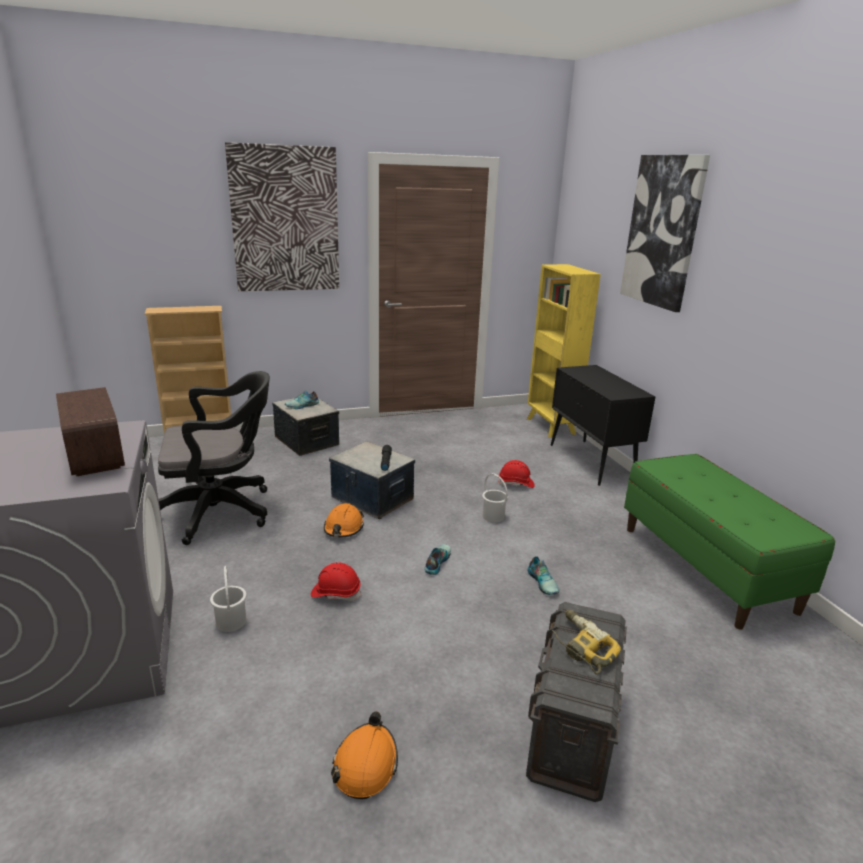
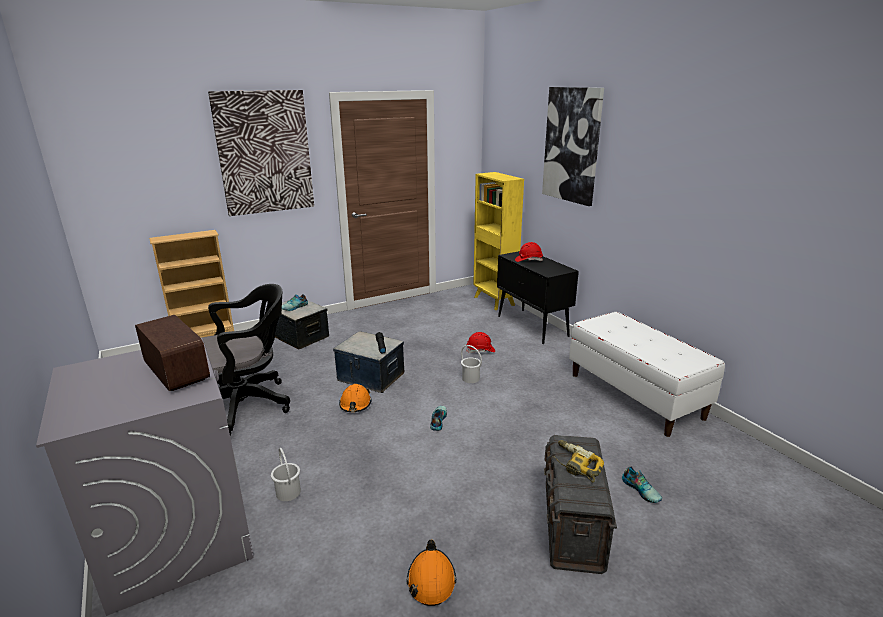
camera: 10 degrees left, 0 degrees up
(336, 593) = (366, 456): red hard hat -> red hard hat (528, 260)
(543, 582) = (522, 424): shoe -> shoe (641, 489)
(706, 567) = (635, 395): green bench -> white bench

